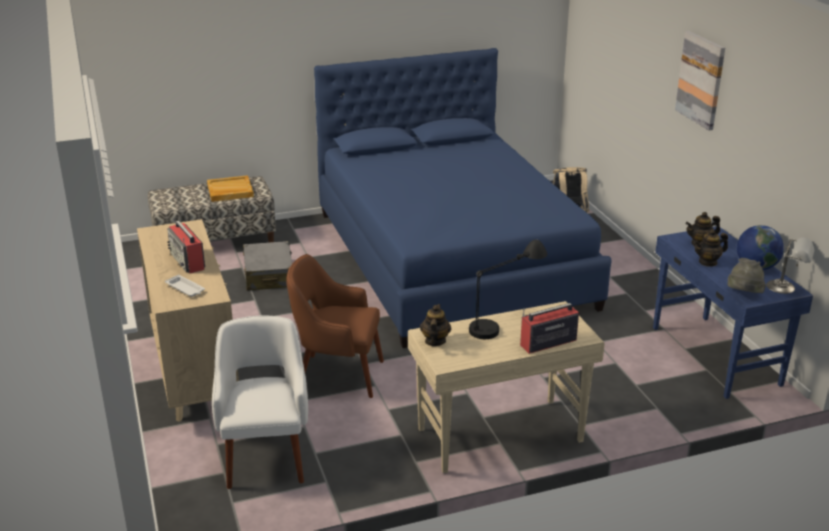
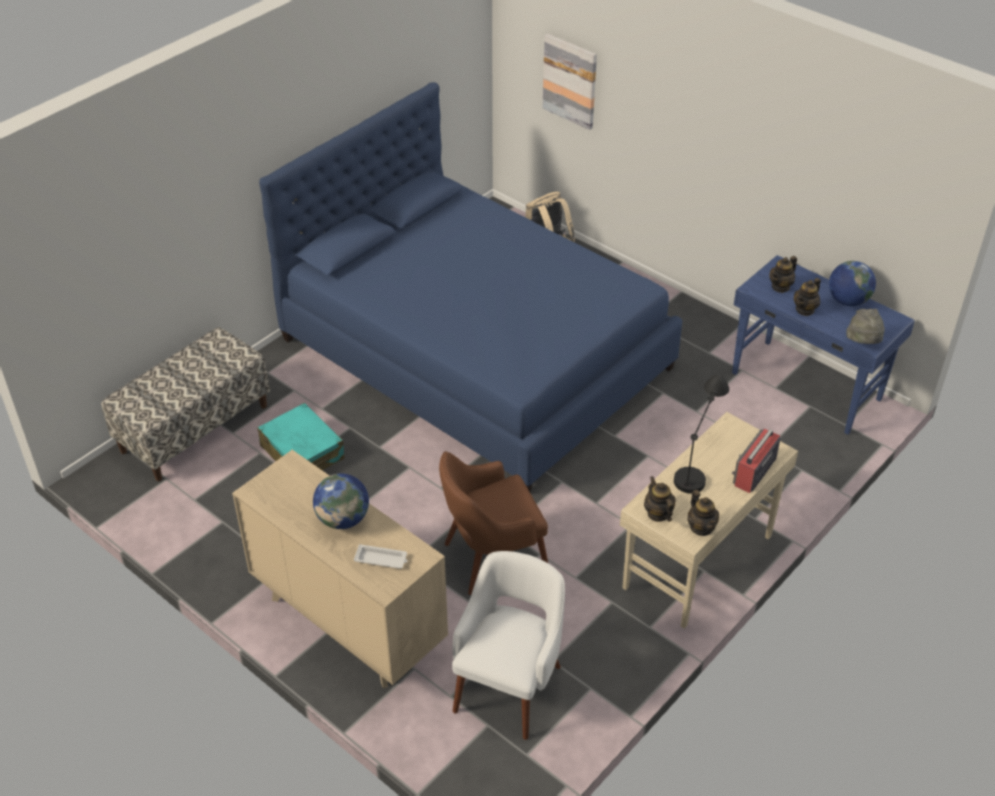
camera: 30 degrees left, 15 degrees up
(188, 261) = (343, 519): radio -> globe
(230, 191) = (204, 365): beige tray -> none
(266, 455) = (509, 686): white armchair -> white armchair turned 60 degrees clockwise
(269, 275) = (302, 452): grey suitcase -> turquoise suitcase
(461, 360) = (701, 527): none -> teapot
(701, 80) = (735, 108): picture -> picture (570, 81)
(786, 287) = (889, 318): white table lamp -> none

